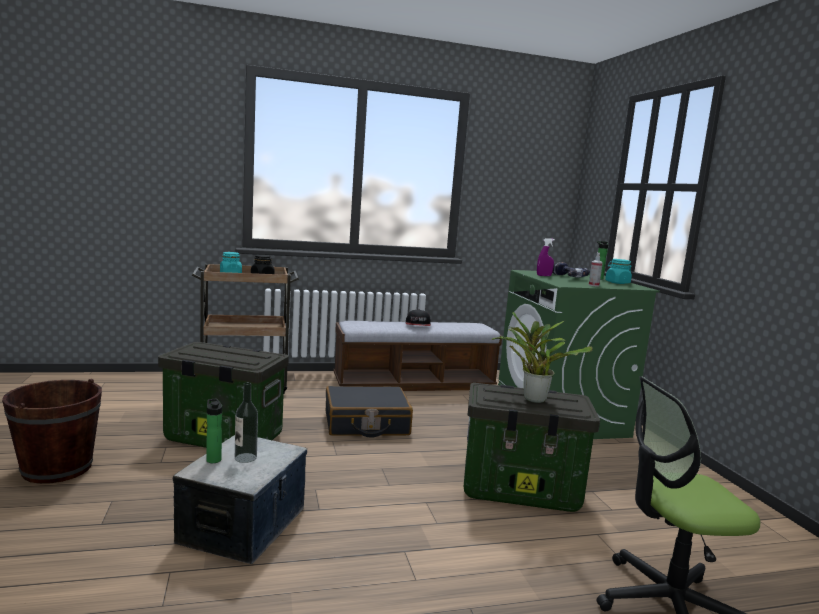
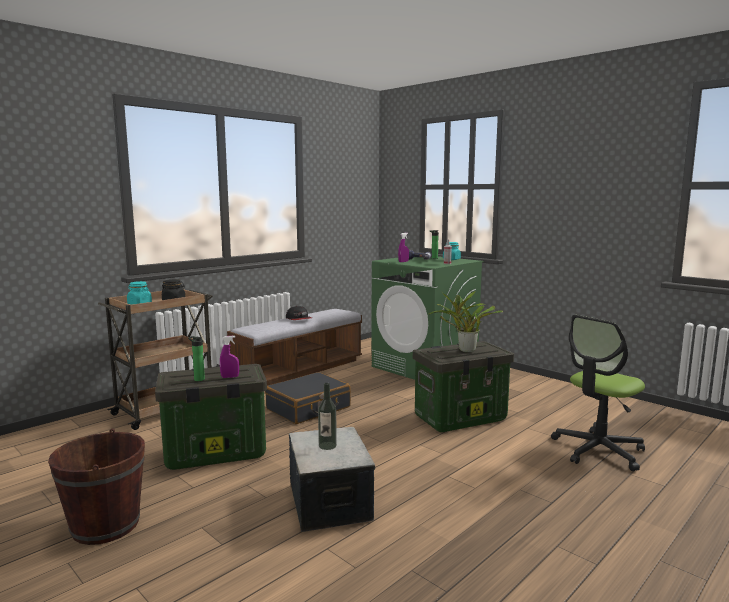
camera: 30 degrees left, 0 degrees up
(213, 459) = (307, 454): bottle -> bottle (198, 379)
(234, 359) = (230, 377): none -> purple spray bottle

